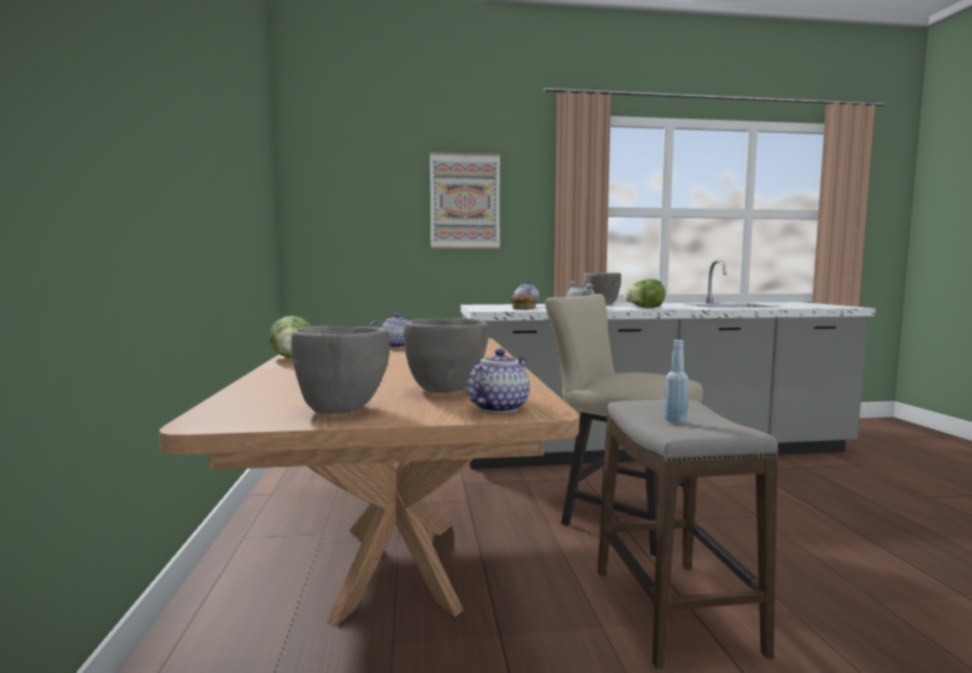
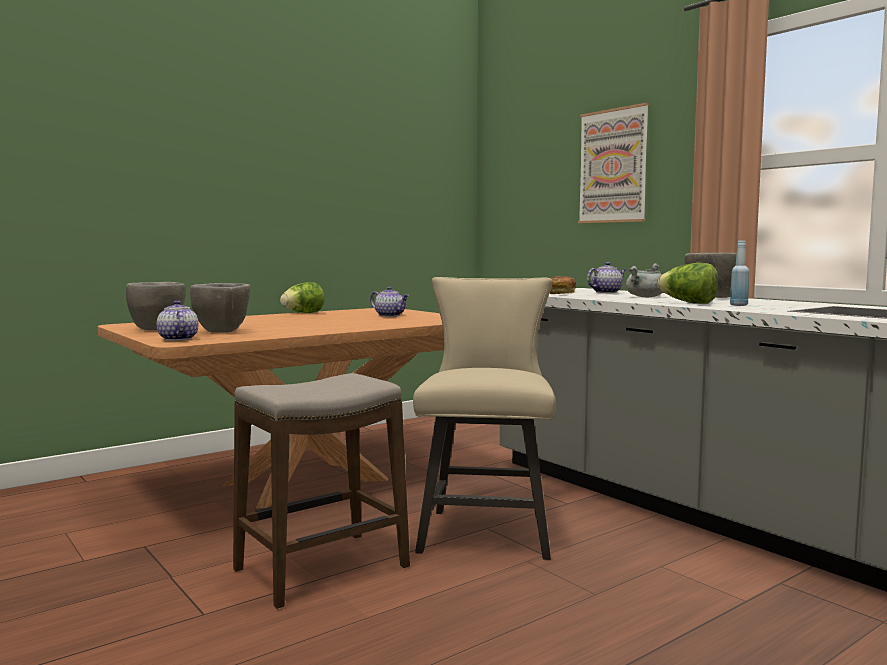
camera: 60 degrees right, 0 degrees up
(498, 408) = (177, 339): teapot -> teapot turned 120 degrees counterclockwise
(675, 420) = (303, 385): blue bottle -> blue bottle (738, 305)

